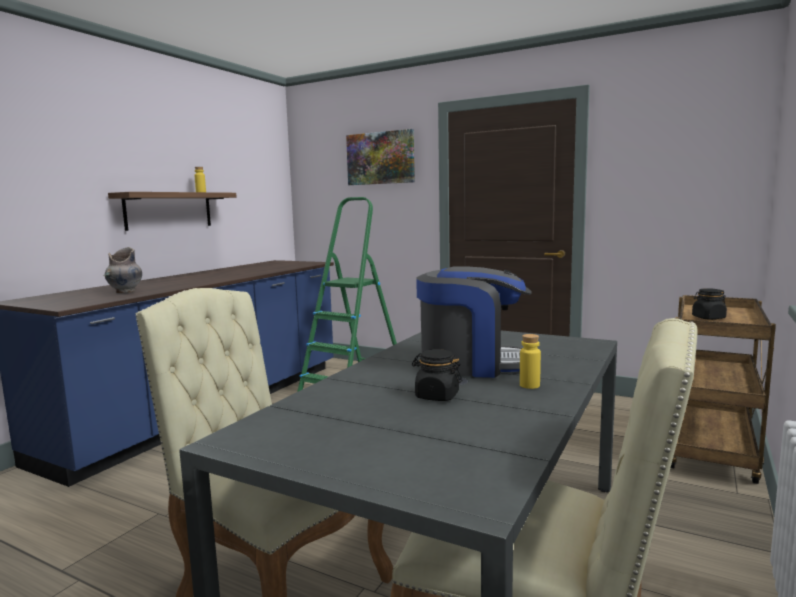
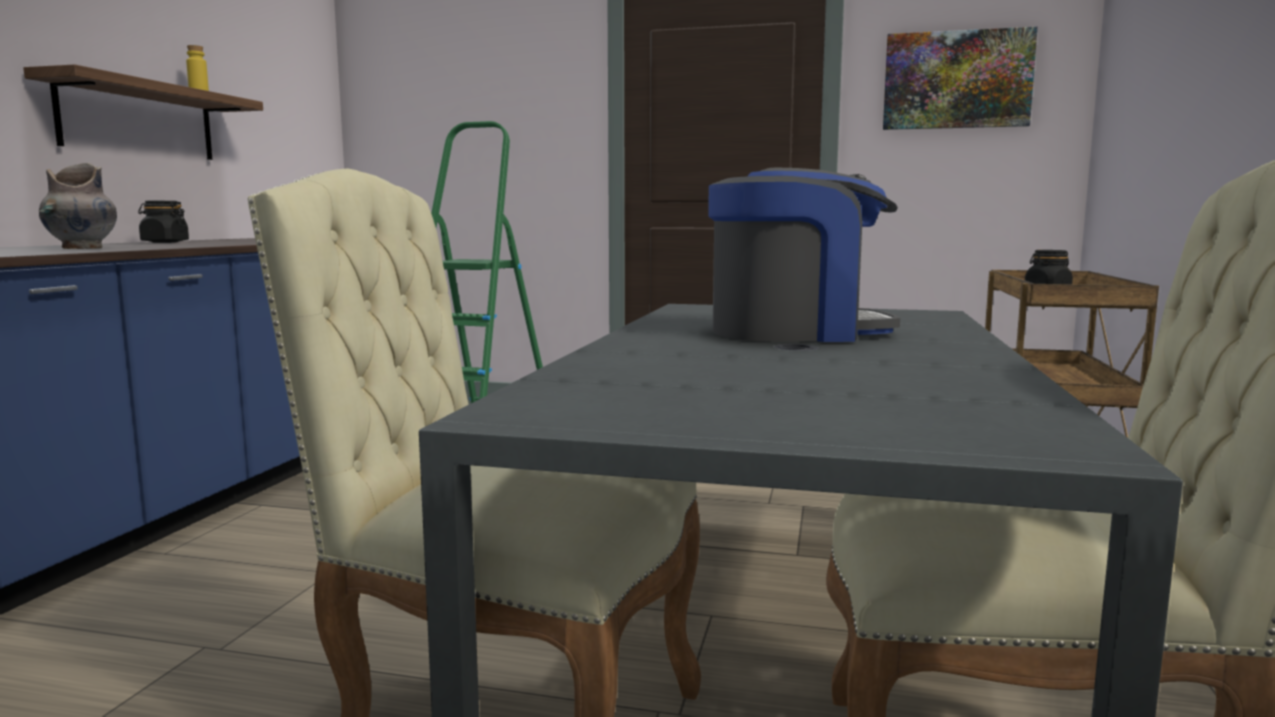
camera: 15 degrees left, 0 degrees up
(380, 158) = (507, 67): picture -> picture (957, 80)
(437, 396) = (797, 360): black jar -> black jar (164, 242)
(529, 385) = (919, 346): yellow bottle -> none

